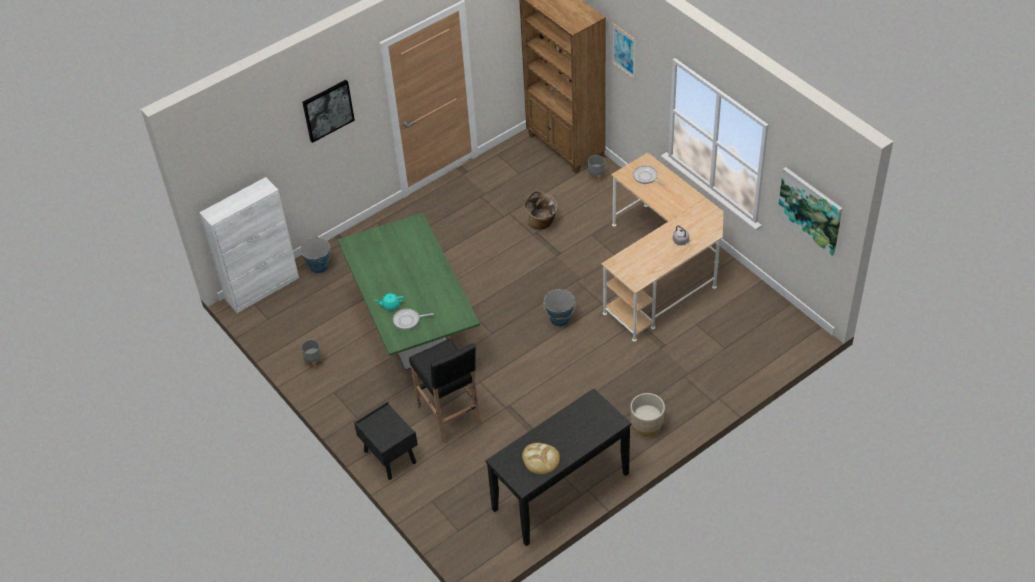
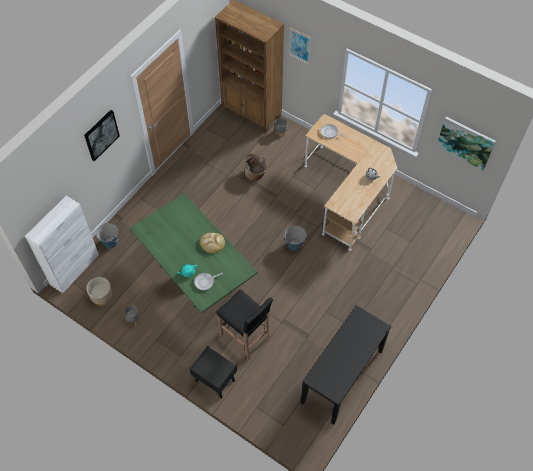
camera: 20 degrees left, 10 degrees up
(540, 459) = (340, 370): bread -> bread (212, 243)
(647, 426) = (381, 312): beige planter -> beige planter (102, 297)

